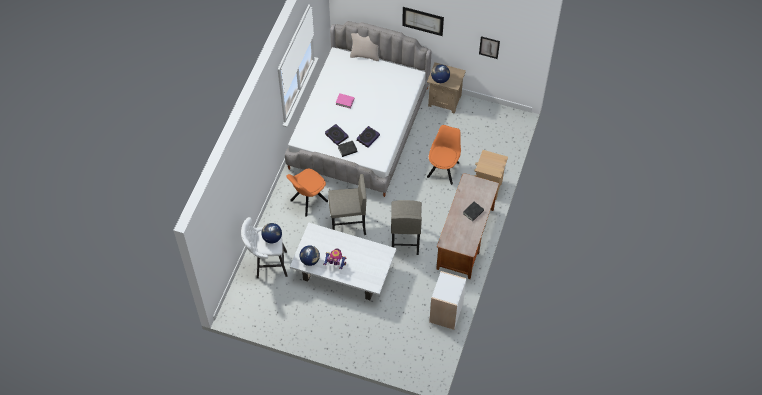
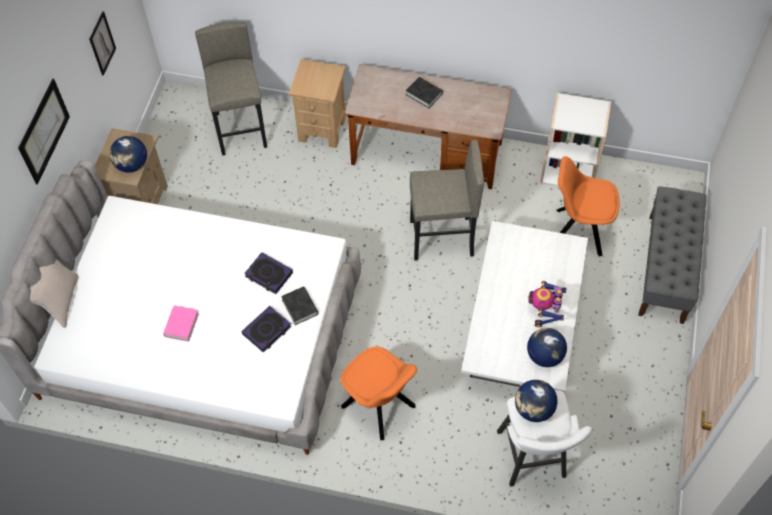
camera: 95 degrees left, 0 degrees up
(348, 225) = (424, 330): grey stool -> grey stool (241, 129)
(371, 351) = (666, 269): none -> grey bench
(443, 169) = (290, 193): orange chair -> orange chair (578, 231)

